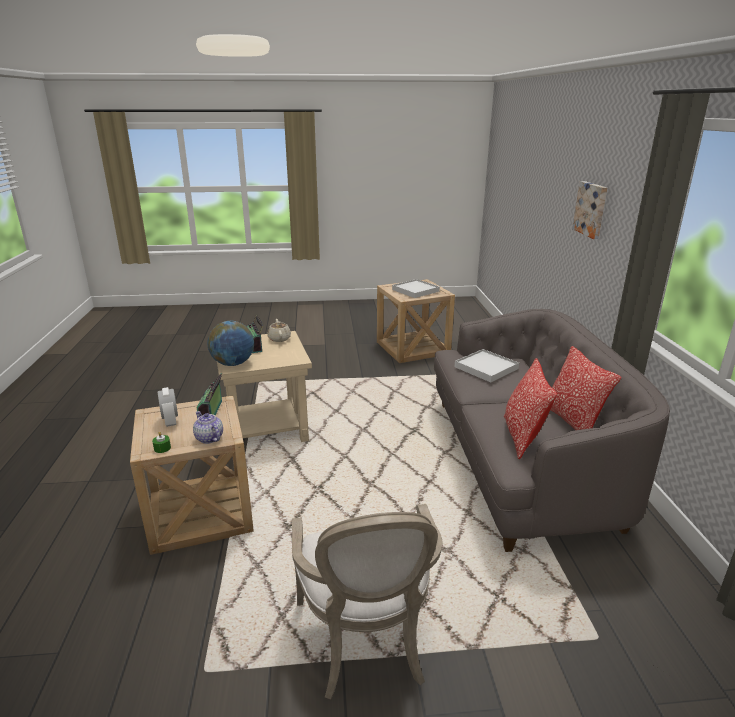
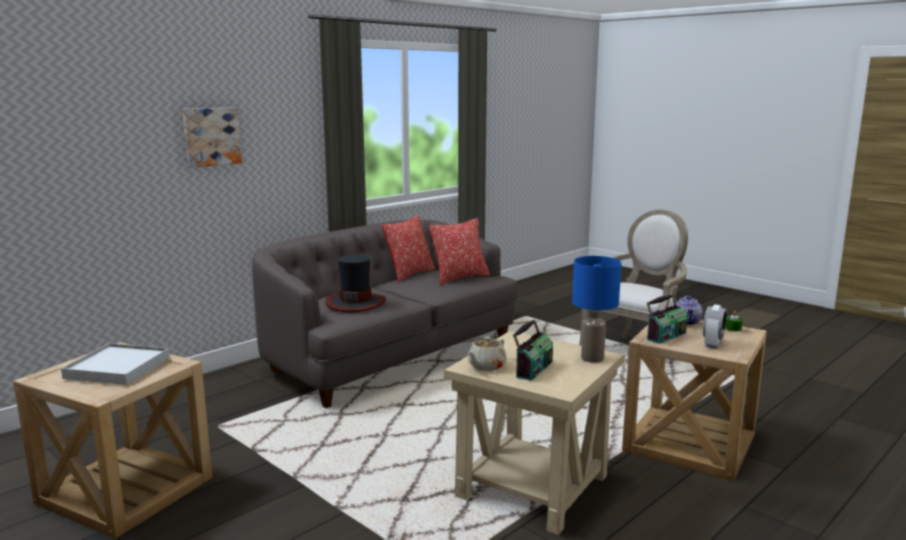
camera: 130 degrees left, 10 degrees down
(233, 363) = (592, 358): globe -> blue table lamp
(486, 368) = (355, 303): white tray -> hat

